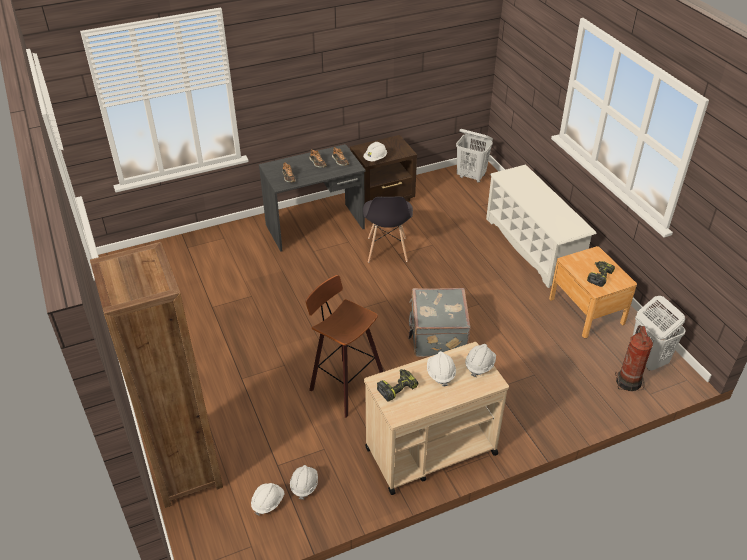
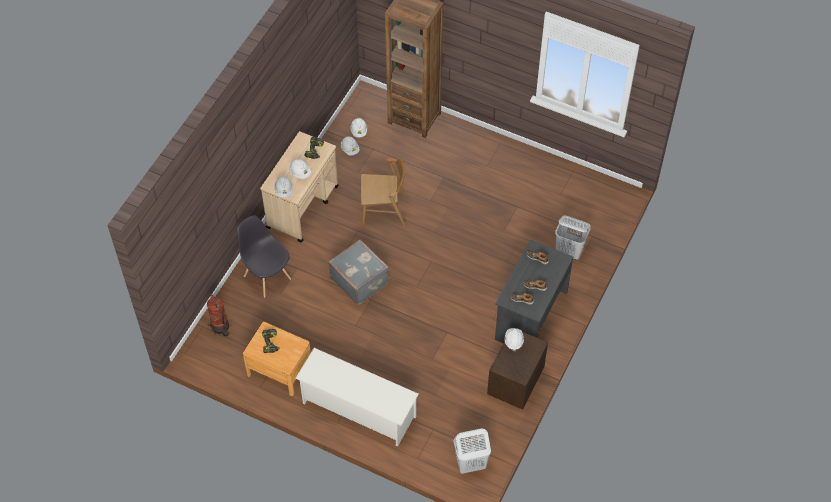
camera: 140 degrees right, 15 degrees up
(344, 385) = (383, 212): stool -> brown chair
(387, 250) = (458, 330): grey chair -> grey chair (267, 277)
(647, 359) = (217, 353): white laundry basket -> white laundry basket (569, 251)

